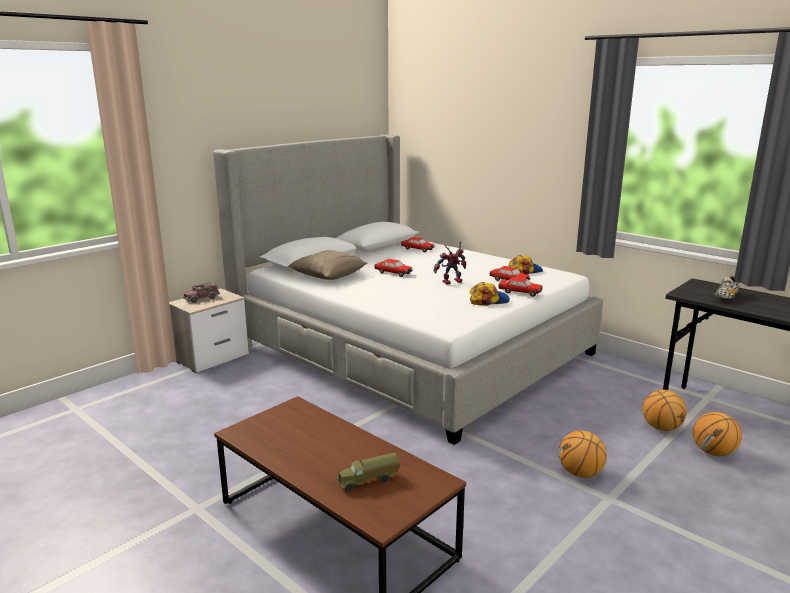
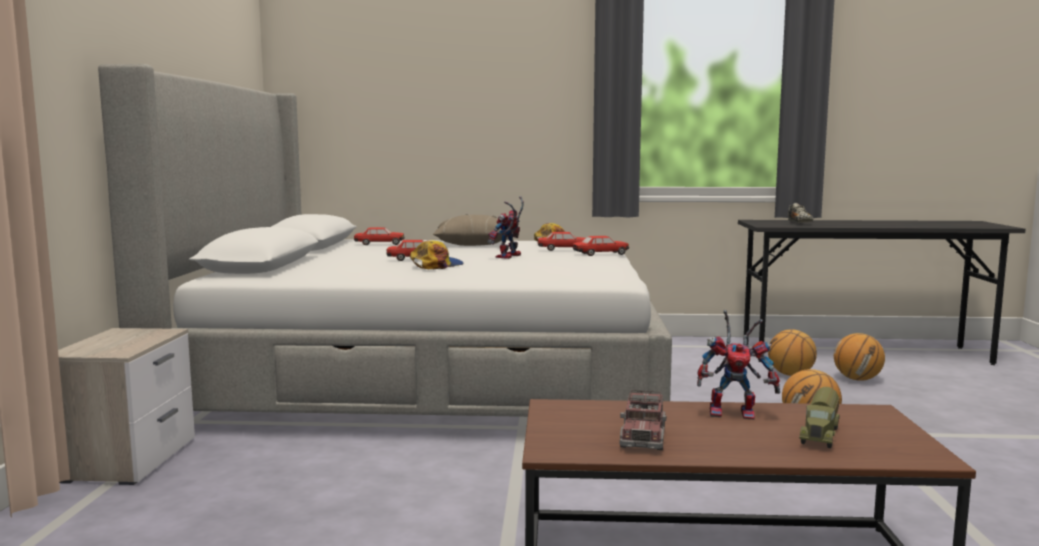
camera: 40 degrees left, 10 degrees down
(201, 298) = (106, 341): toy truck -> toy truck (643, 437)
(328, 275) = (330, 271): beige pillow -> beige pillow (471, 244)
(364, 447) = (735, 413): none -> toy robot
(488, 300) = (591, 261): cap -> cap (436, 265)

